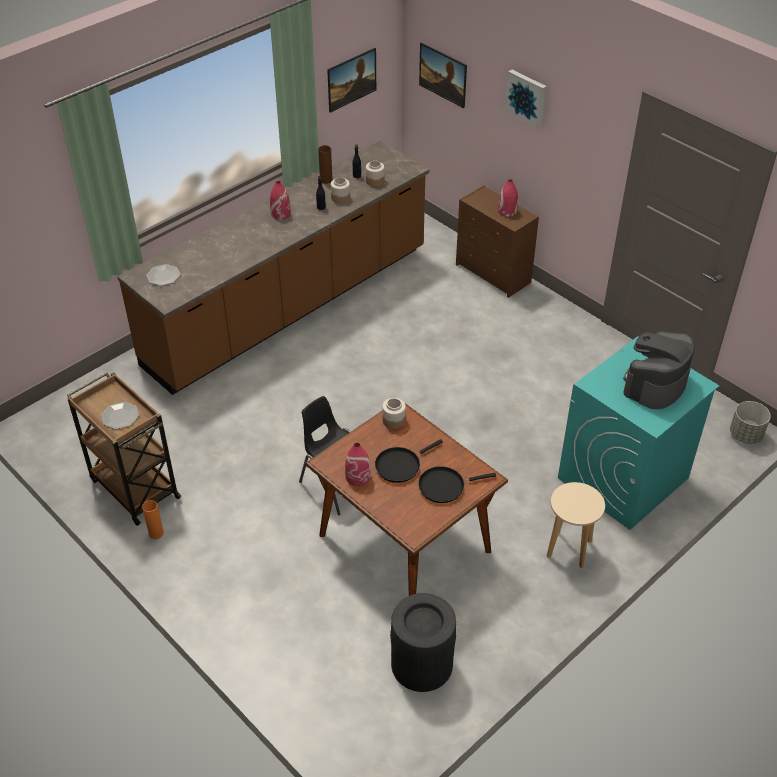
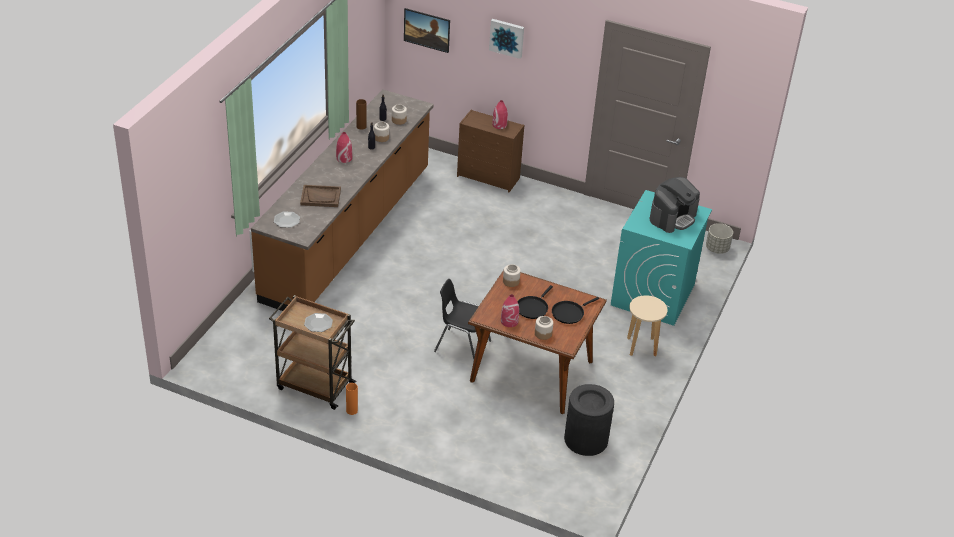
camera: 25 degrees left, 5 degrees down
(221, 256) = (321, 197): none -> brown tray
(352, 90) = (360, 53): picture -> none
(391, 506) = (543, 333): none -> jar
(655, 384) = (672, 217): coffee machine -> coffee machine turned 150 degrees counterclockwise

